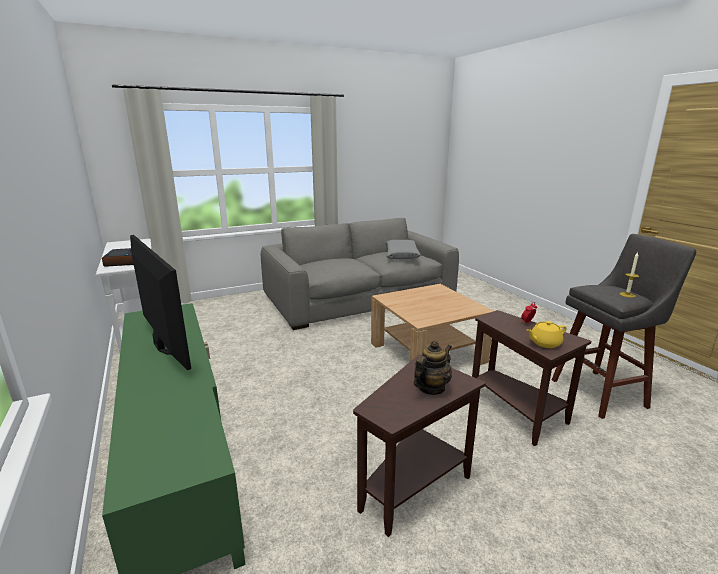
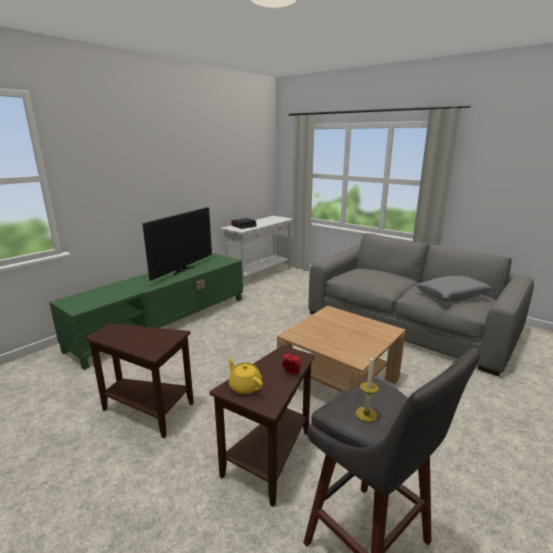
camera: 65 degrees right, 0 degrees up
(431, 388) = (139, 341): teapot -> none

